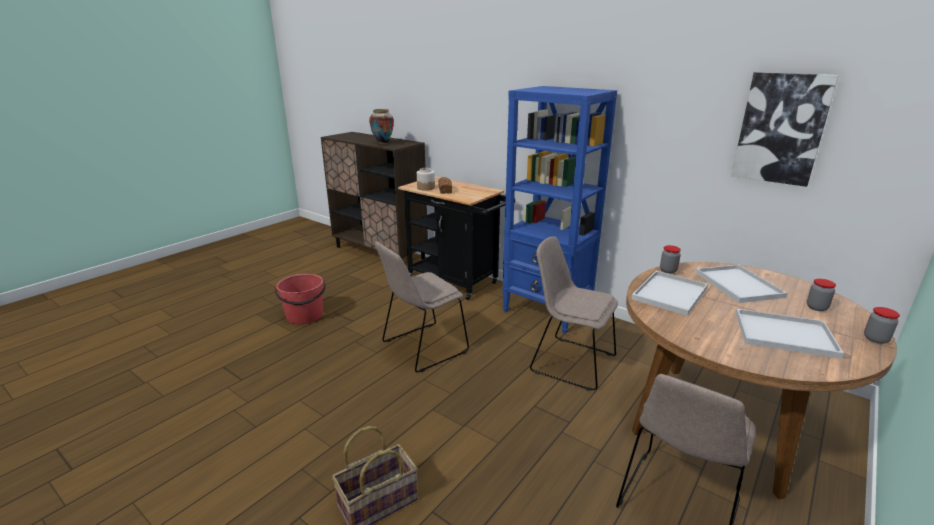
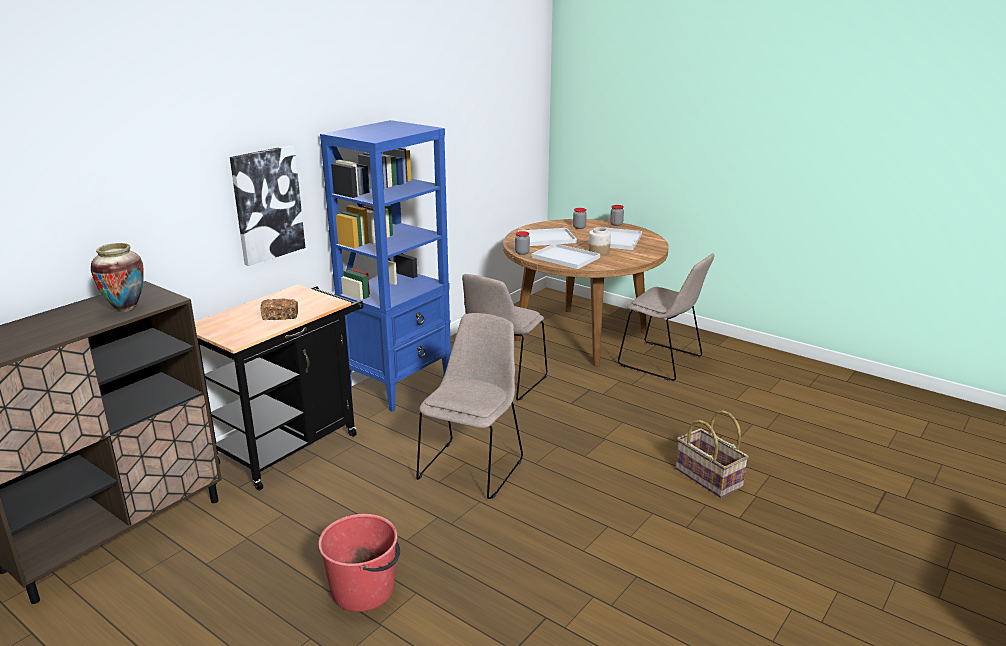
camera: 90 degrees left, 0 degrees up
(422, 348) = (472, 467): beige chair -> beige chair turned 120 degrees counterclockwise
(426, 188) = (256, 329): jar -> jar (598, 251)
(781, 129) = (487, 123): picture -> picture (267, 204)

